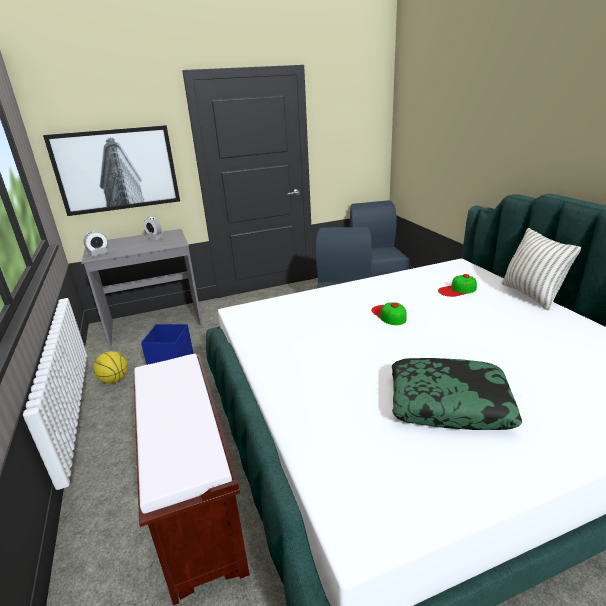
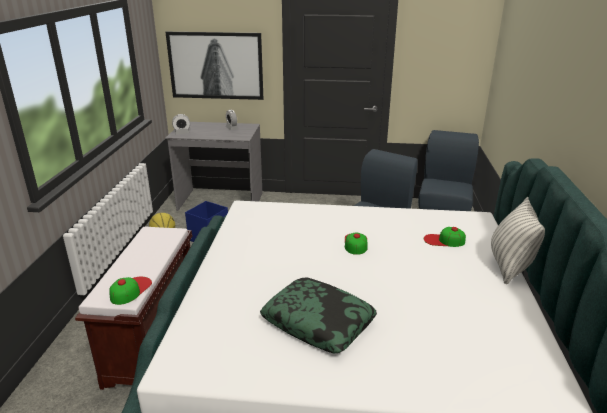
camera: 25 degrees right, 0 degrees up
(198, 451) = (130, 290): none -> cap

